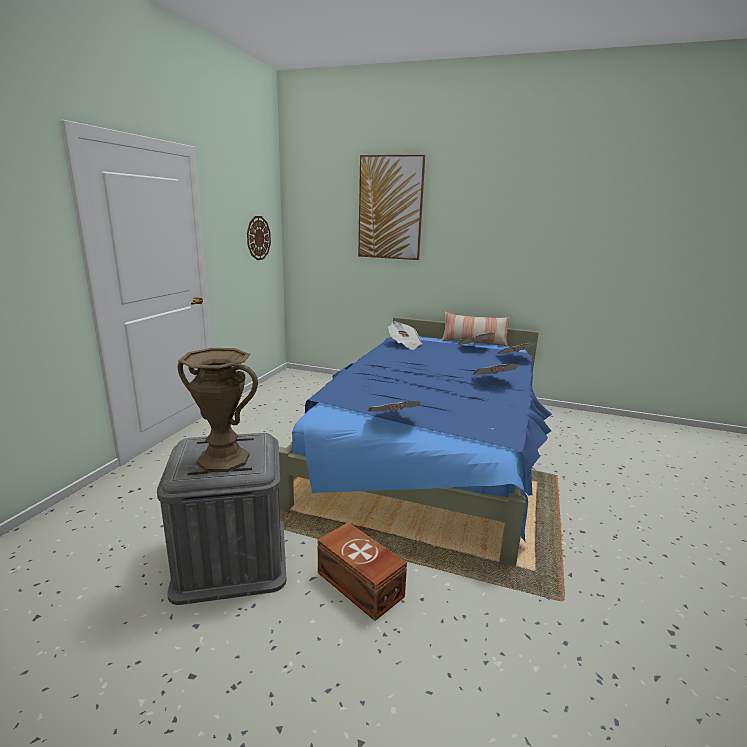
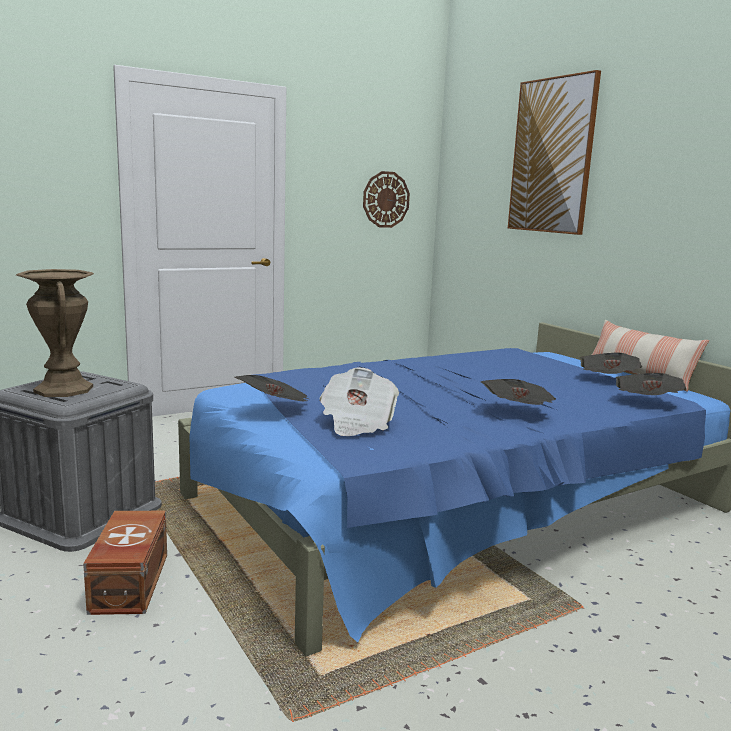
camera: 40 degrees right, 5 degrees down
(404, 345) = (506, 357): newspaper -> newspaper (357, 423)

